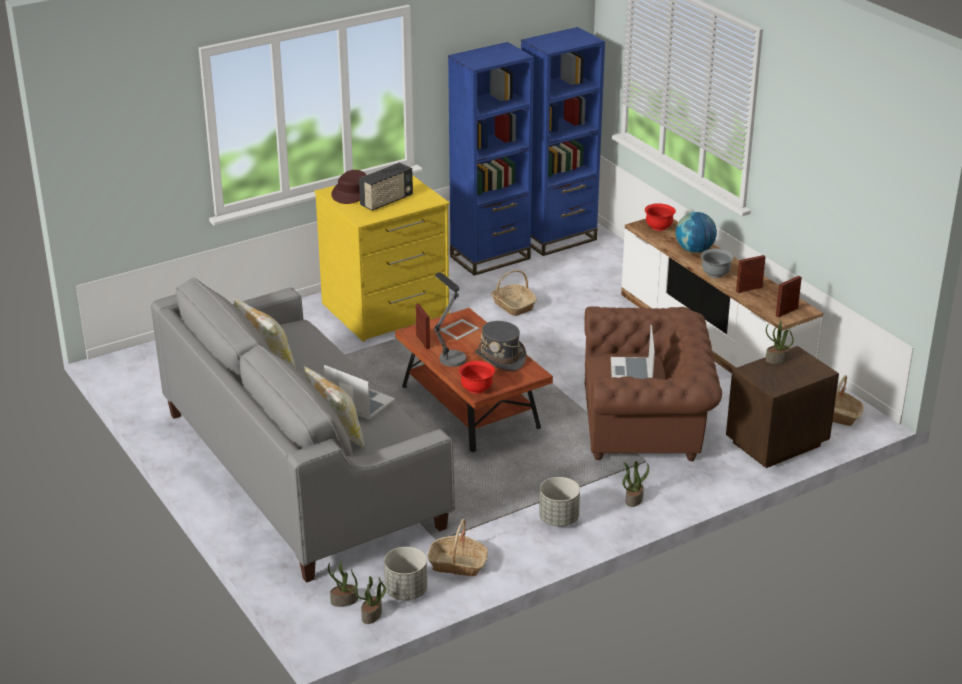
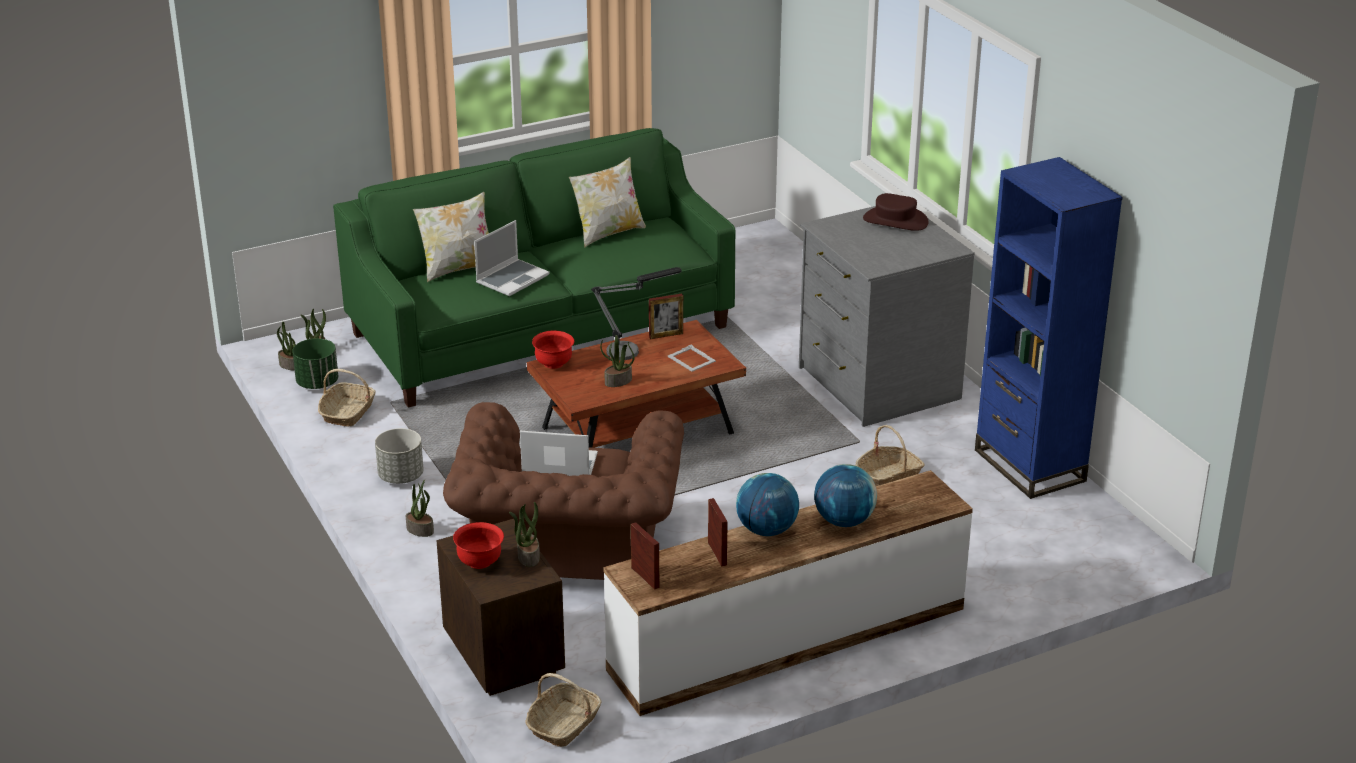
camera: 95 degrees right, 0 degrees up
(302, 469) = (540, 331): grey sofa -> green sofa
(386, 201) = (870, 240): radio -> none
(386, 310) = (876, 383): yellow dresser -> grey dresser
(406, 591) = (318, 383): grey planter -> green planter
(500, 358) = (618, 382): grey hat -> potted plant
(557, 239) = (1098, 527): blue bookcase -> none
(659, 227) = (920, 498): red bowl -> red bowl (479, 562)
(715, 274) = (766, 530): grey bowl -> globe

